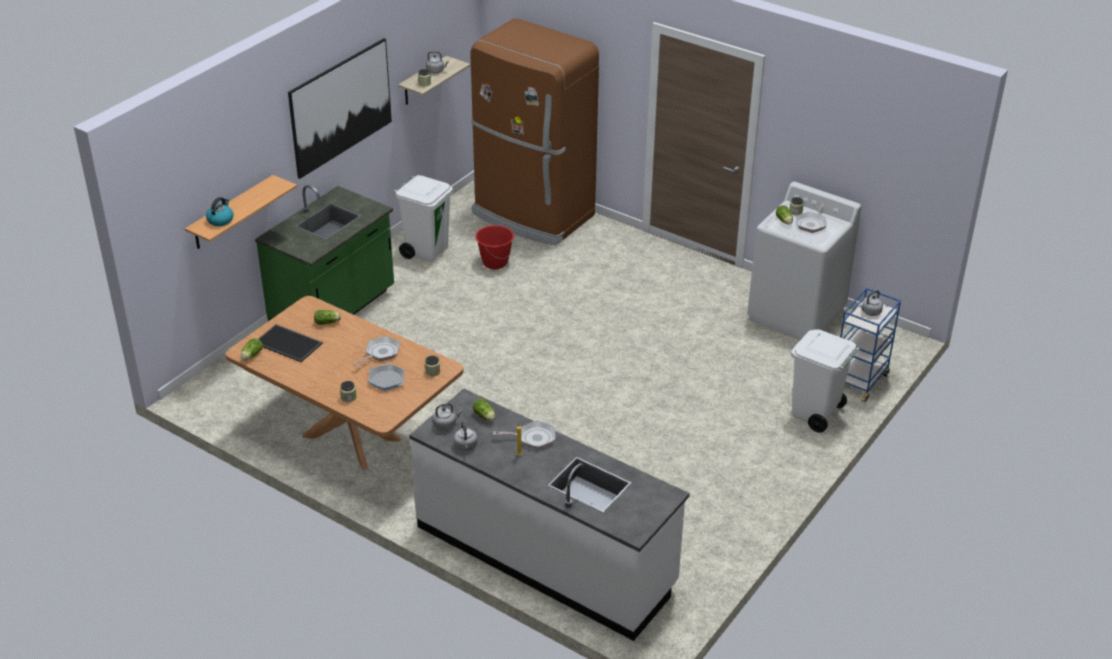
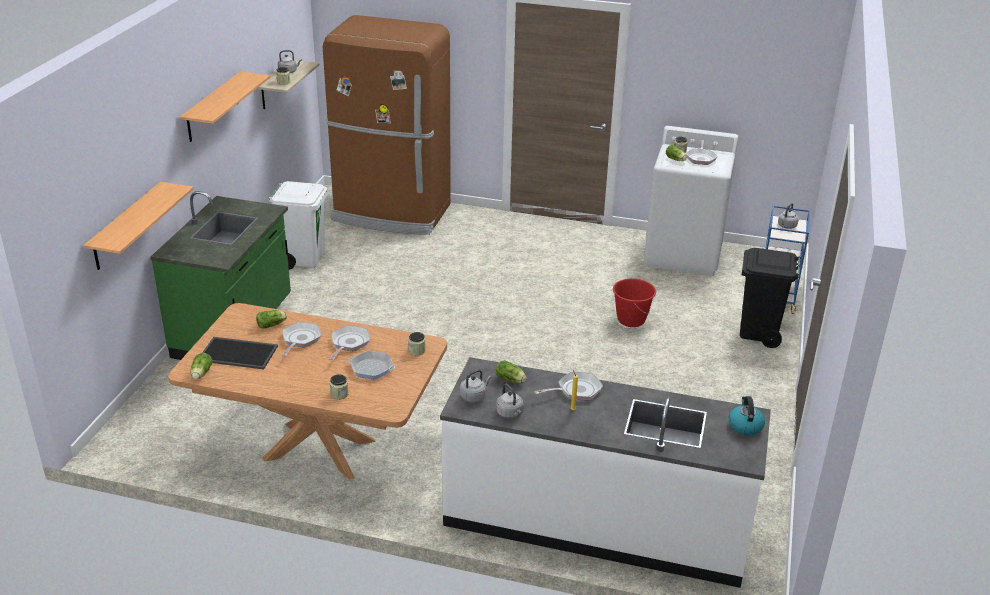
camera: 20 degrees left, 5 degrees down
(220, 220) = (123, 230): kettle -> kettle (745, 426)
(341, 107) = (213, 107): picture -> shelf
(343, 341) = (300, 340): none -> frying pan
(495, 262) = (378, 258): red bucket -> red bucket (631, 320)
(815, 414) = (759, 333): white trash can -> black trash can

